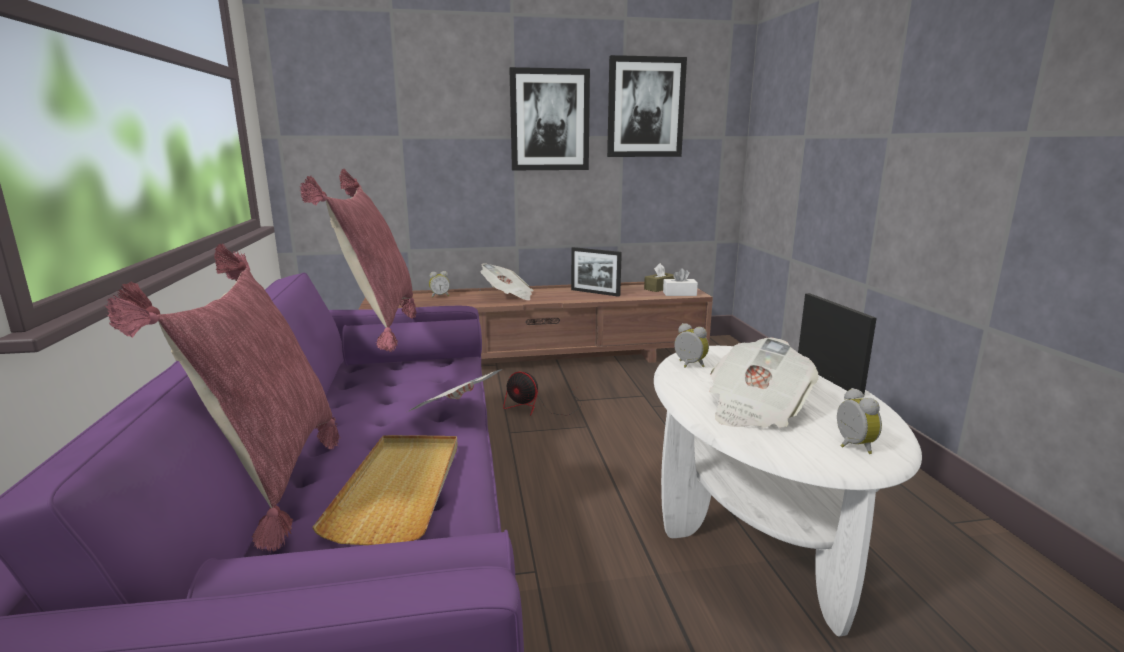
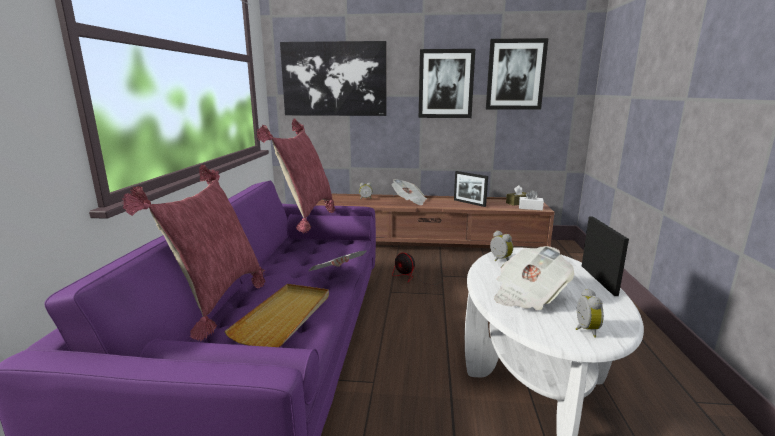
camera: 15 degrees right, 0 degrees up
(377, 111) = (334, 79): none -> picture

